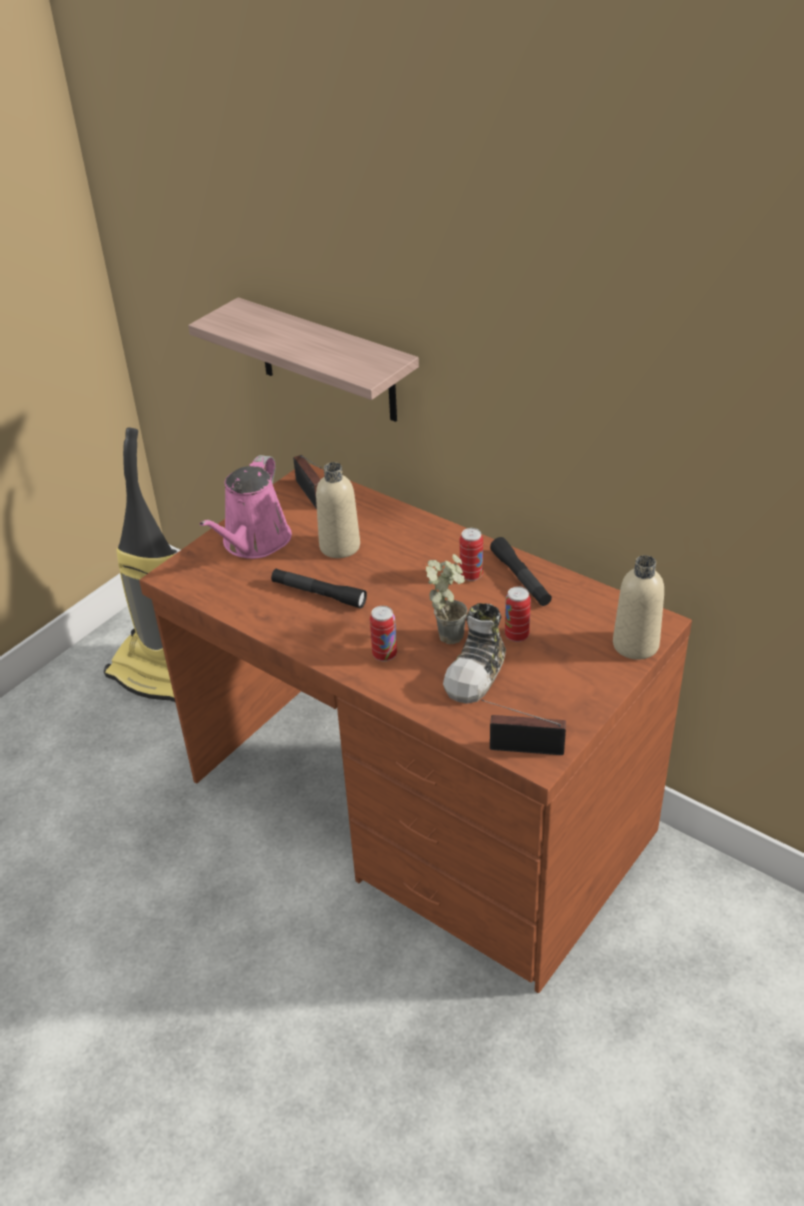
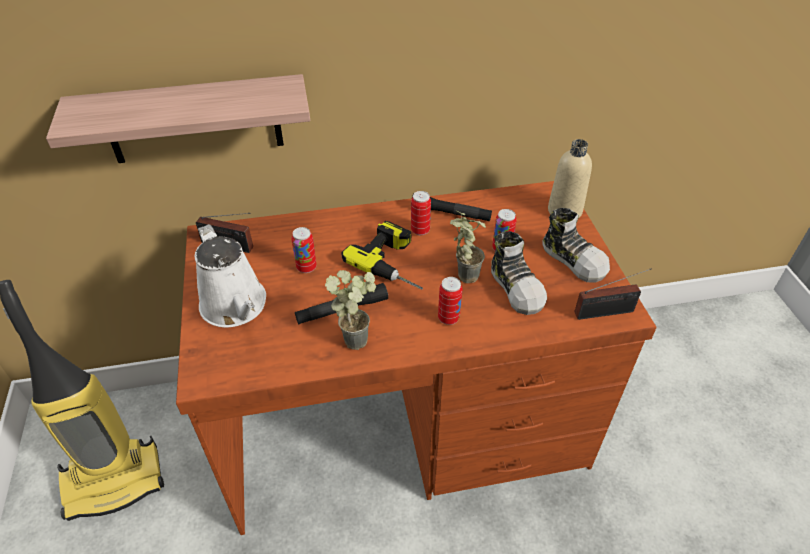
camera: 50 degrees left, 5 degrees up
(254, 543) = (236, 307): pink watering can -> white watering can
(302, 619) = (357, 336): none -> potted plant
(339, 546) = (306, 267): beige bottle -> can
(411, 587) = (396, 262): none -> power drill
(522, 747) = (607, 312): radio -> radio turned 150 degrees counterclockwise
(568, 688) = (574, 259): none -> shoe

